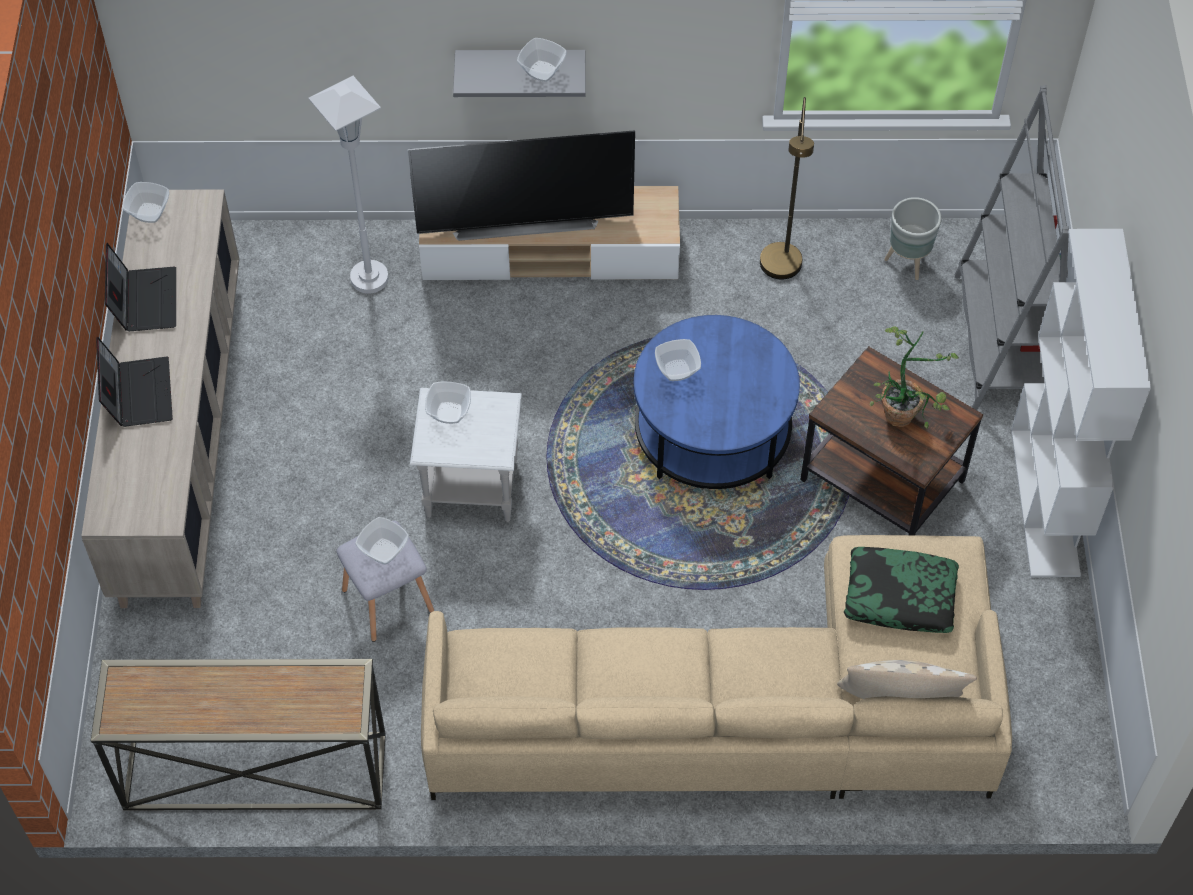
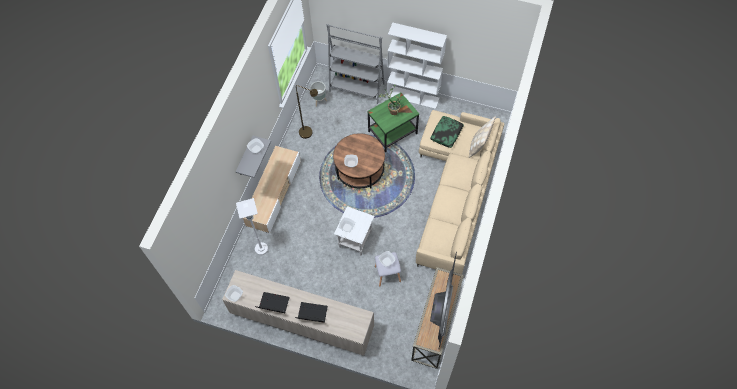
camera: 70 degrees left, 5 degrees up
(524, 220) = (270, 191): television -> television (442, 309)
(712, 432) = (359, 169): blue coffee table -> brown coffee table
(881, 482) = (392, 133): brown side table -> green side table

